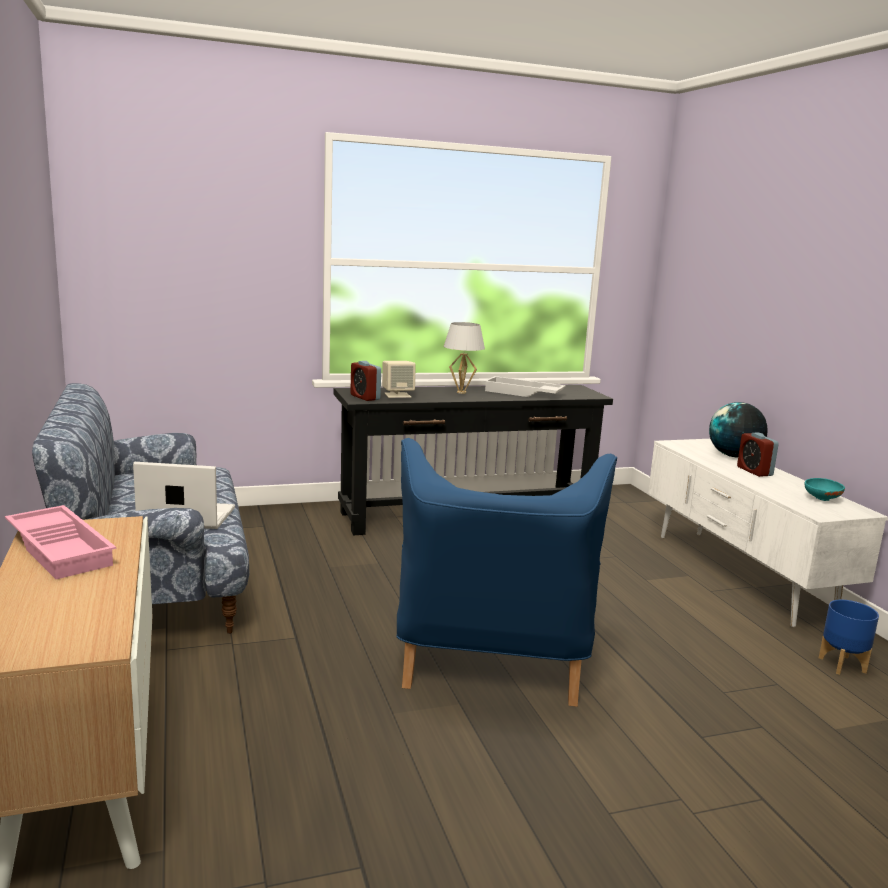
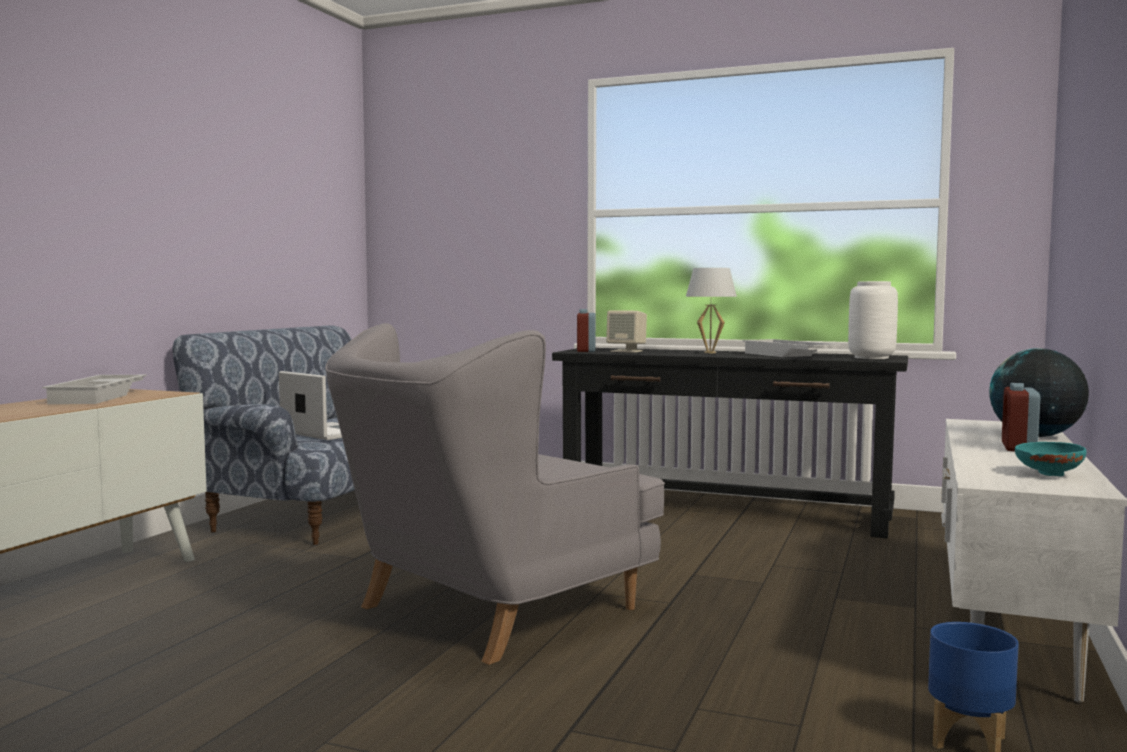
camera: 40 degrees right, 10 degrees down
(62, 549) = (99, 397): pink tray -> white tray
(492, 657) = (491, 609): blue armchair -> grey armchair
(577, 392) = (870, 358): none -> white vase

